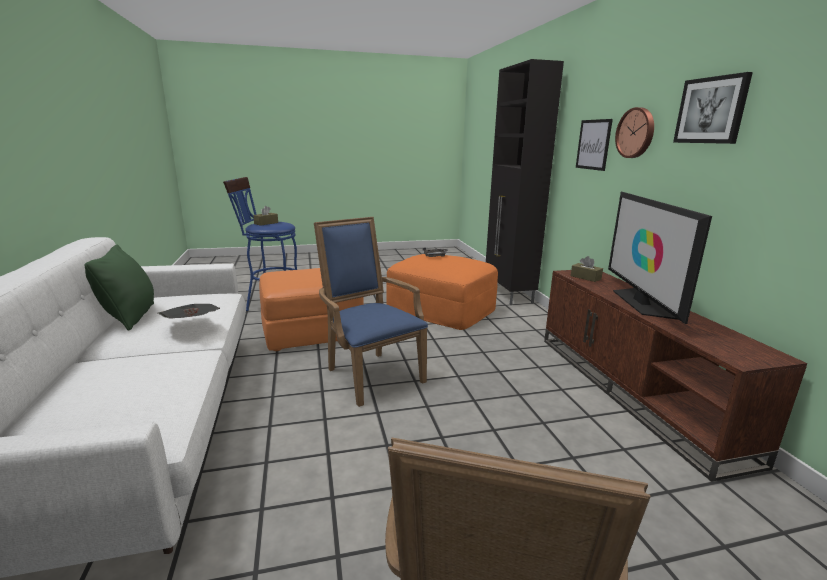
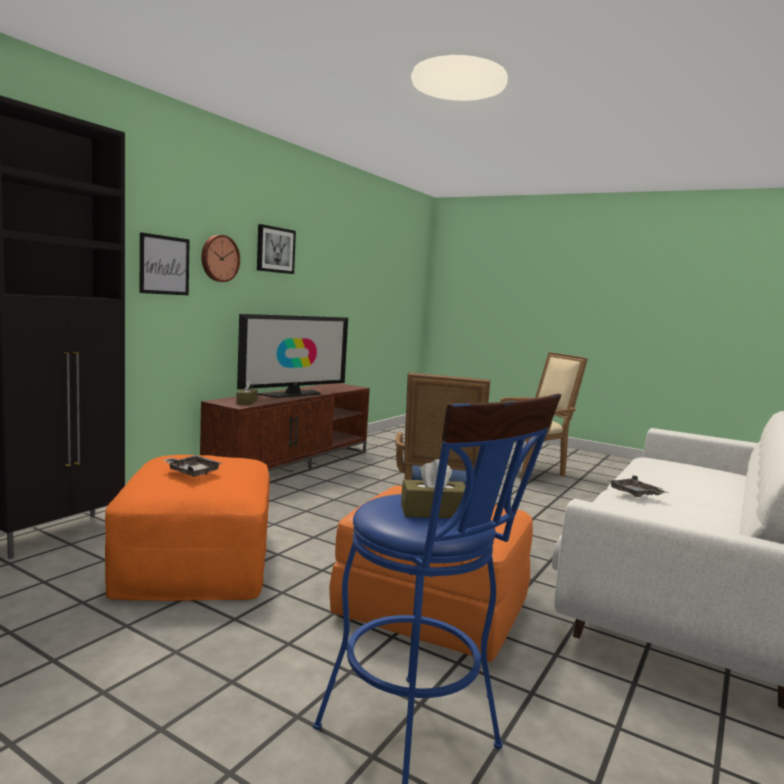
camera: 135 degrees left, 10 degrees down
(130, 317) = (718, 529): green pillow -> none
(192, 325) = (635, 494): newspaper -> grey tray

